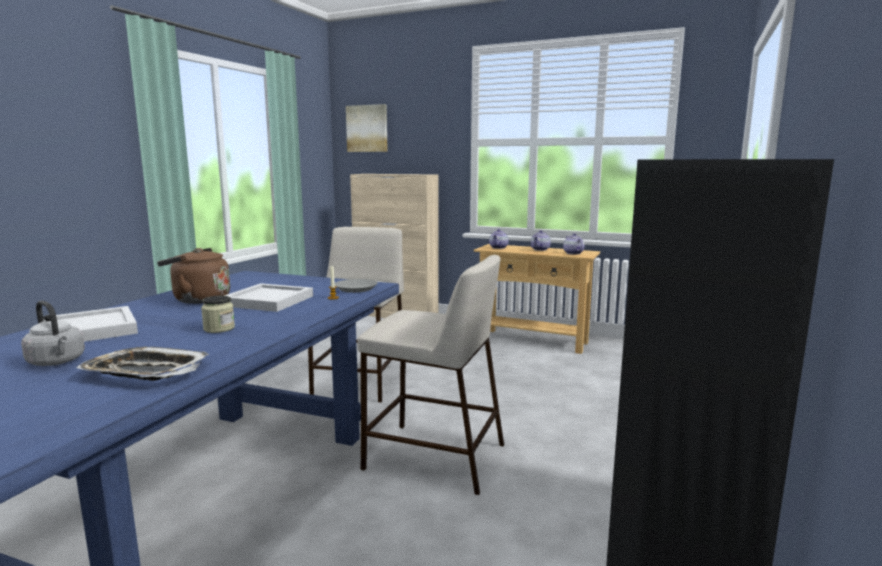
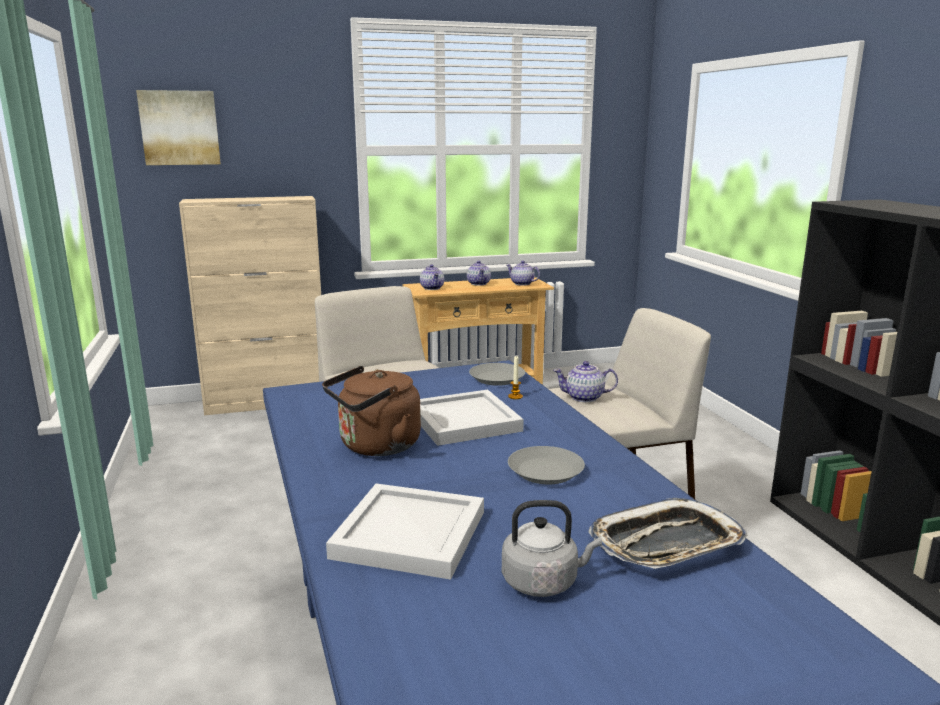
camera: 40 degrees left, 5 degrees up
(219, 328) = (545, 472): jar -> grey plate
(410, 317) = (584, 397): none -> teapot

